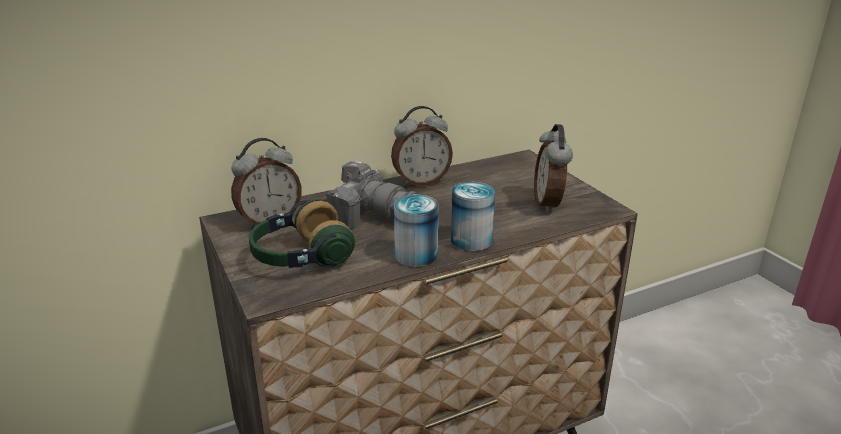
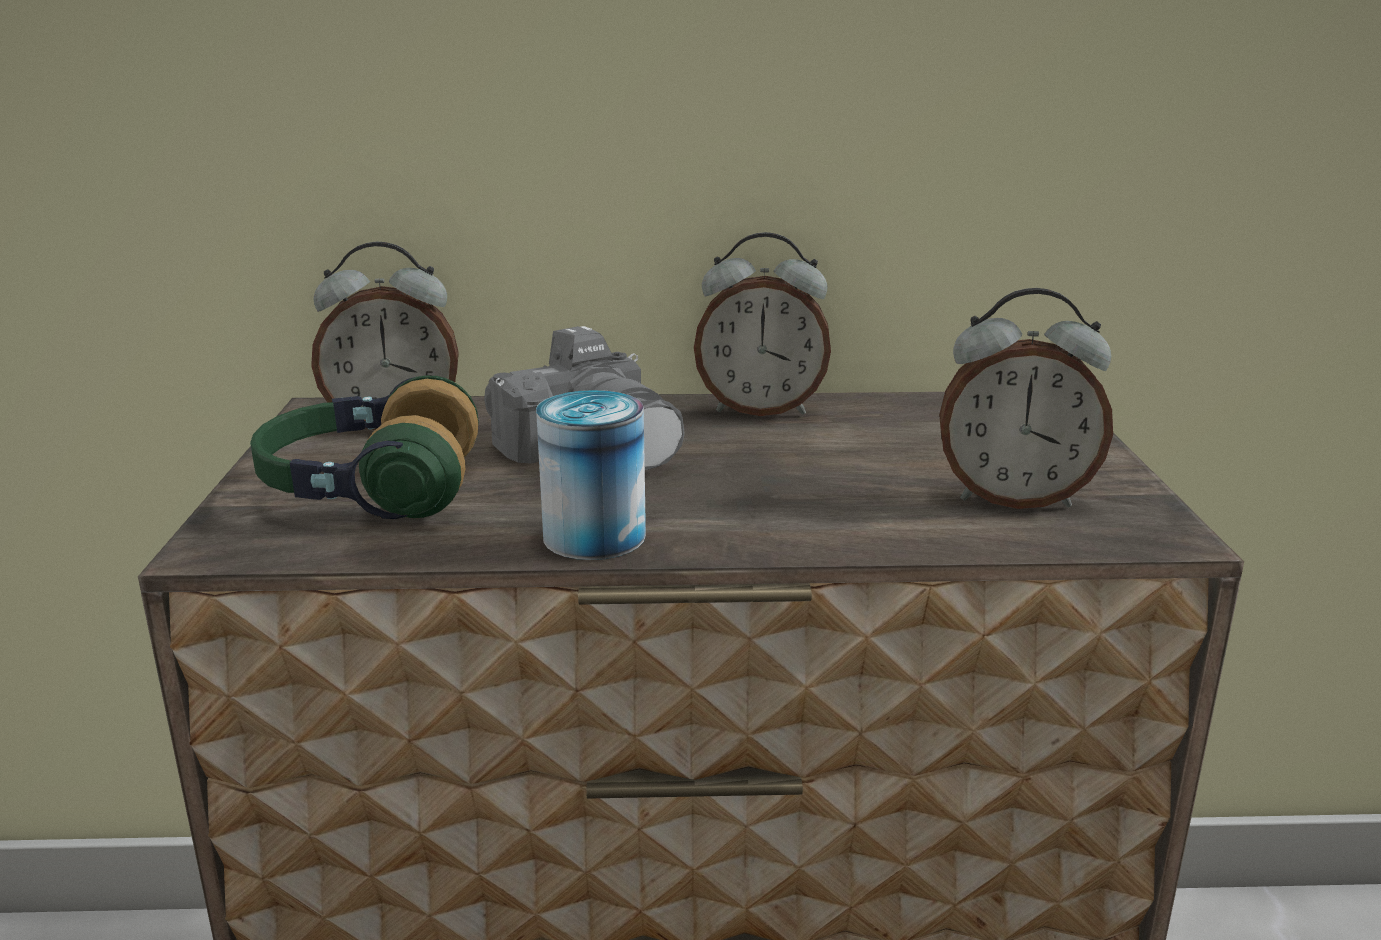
camera: 25 degrees right, 5 degrees down
(471, 240) = (747, 533): can -> none
(549, 204) = (1014, 498): alarm clock -> alarm clock turned 105 degrees counterclockwise

